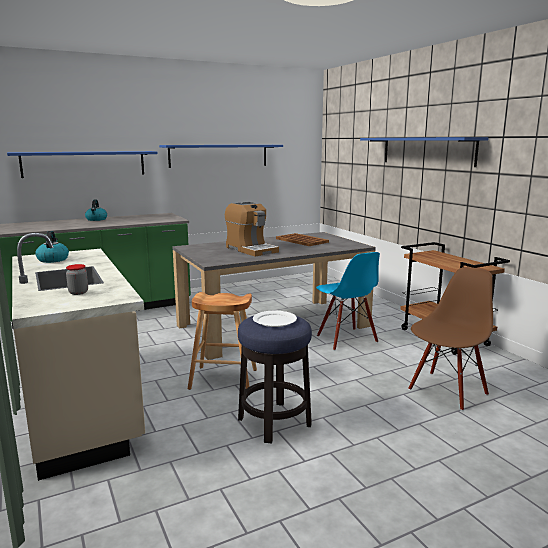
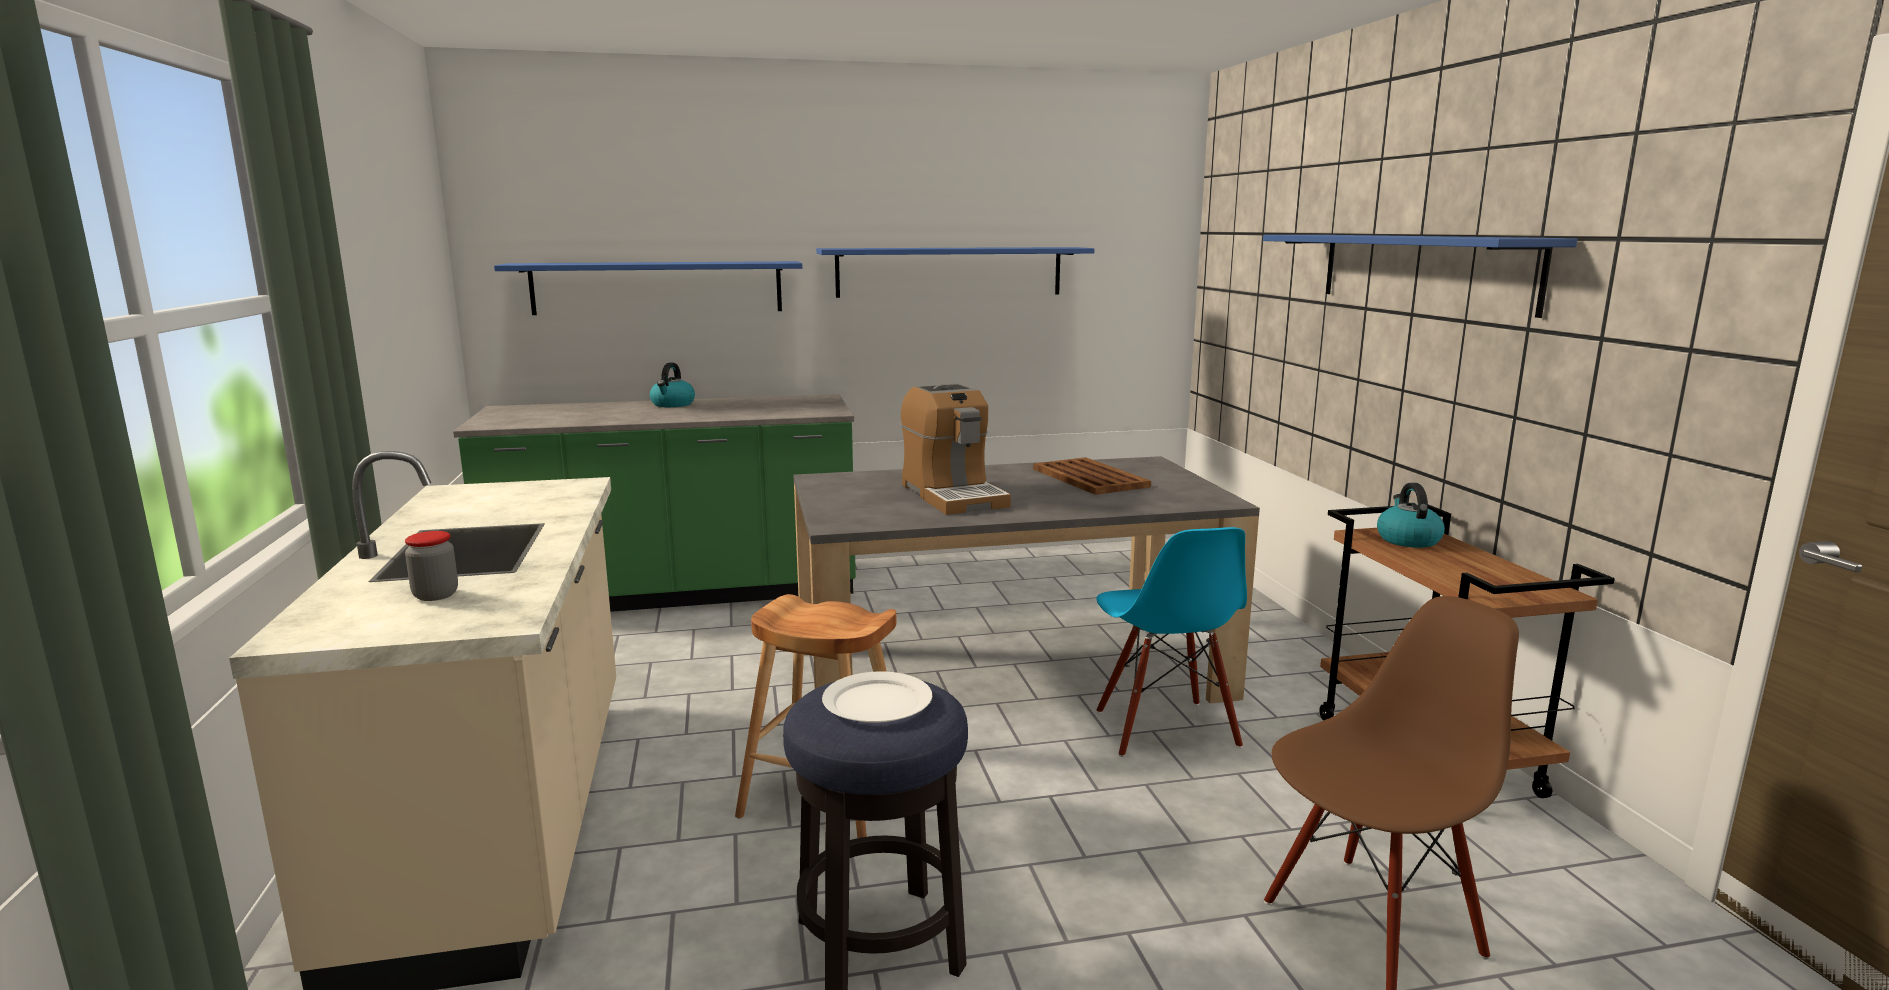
camera: 15 degrees right, 0 degrees up
(53, 259) = (488, 500): kettle -> kettle (1407, 540)

